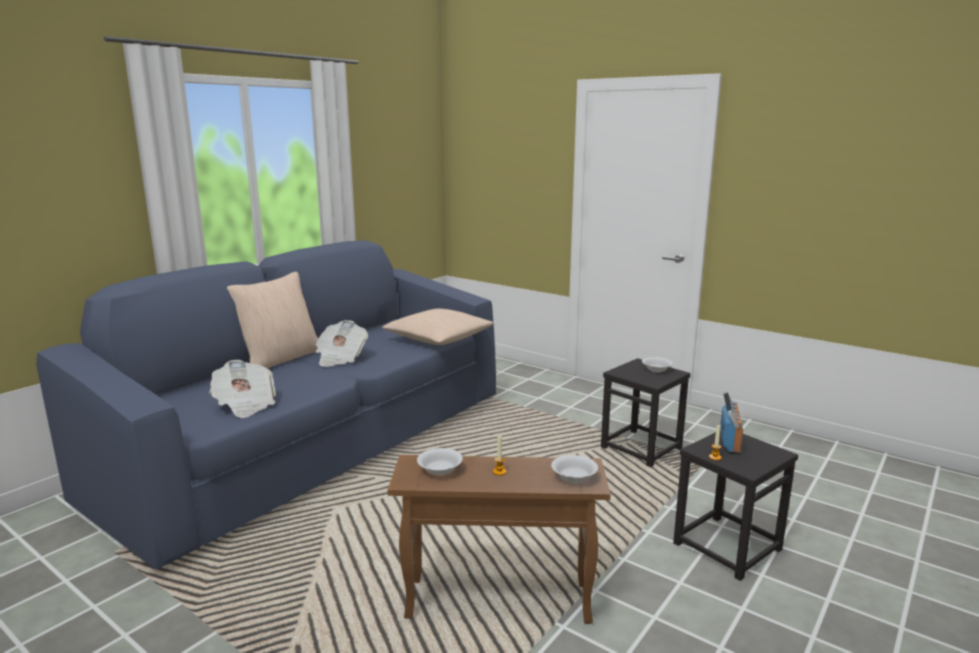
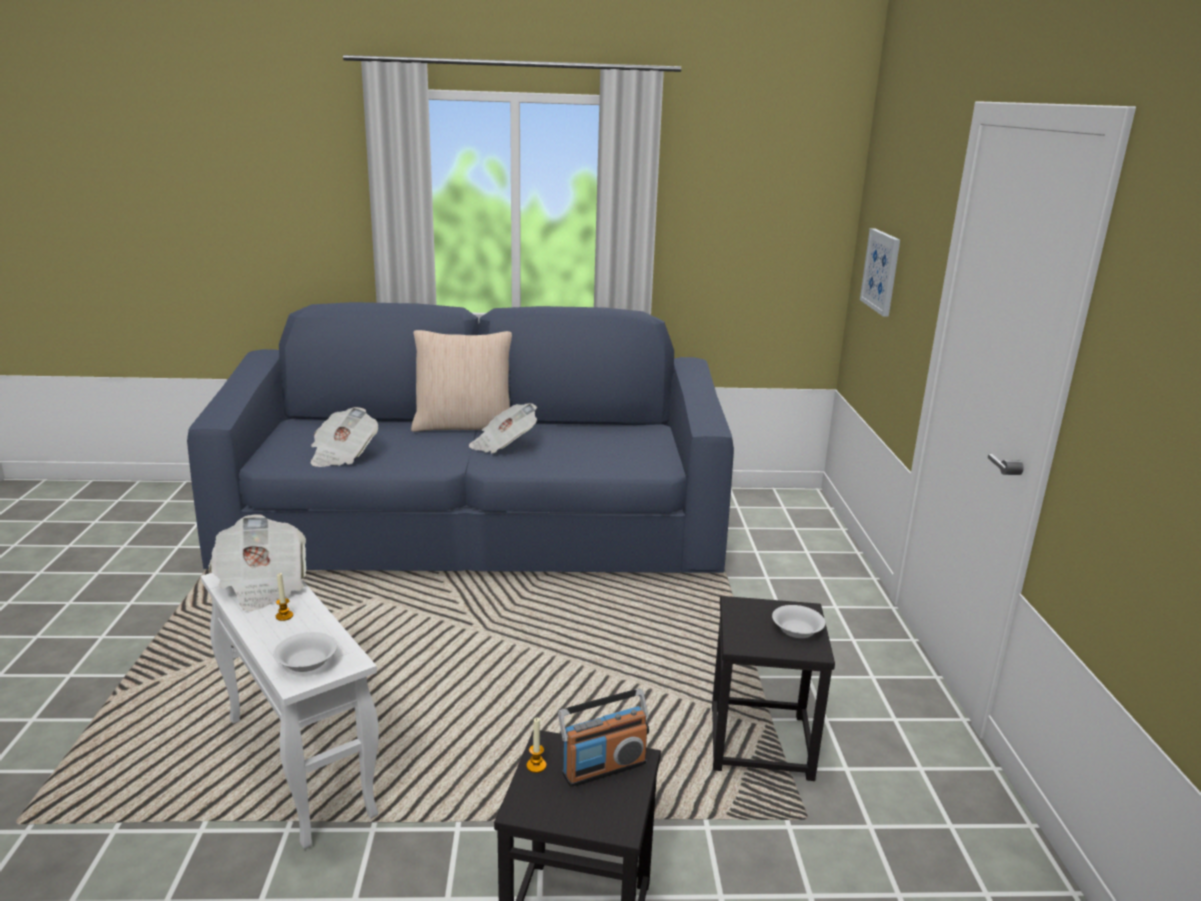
camera: 50 degrees right, 5 degrees up
(438, 338) = (638, 464): beige pillow -> none
(440, 470) = (262, 585): white bowl -> newspaper
(491, 188) = (881, 271): none -> picture
(498, 601) = (299, 765): brown side table -> white side table

